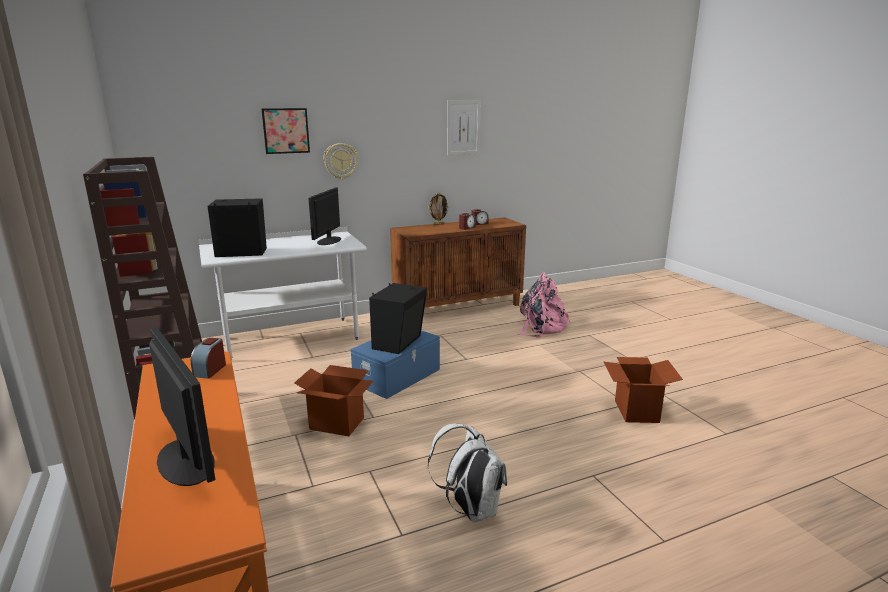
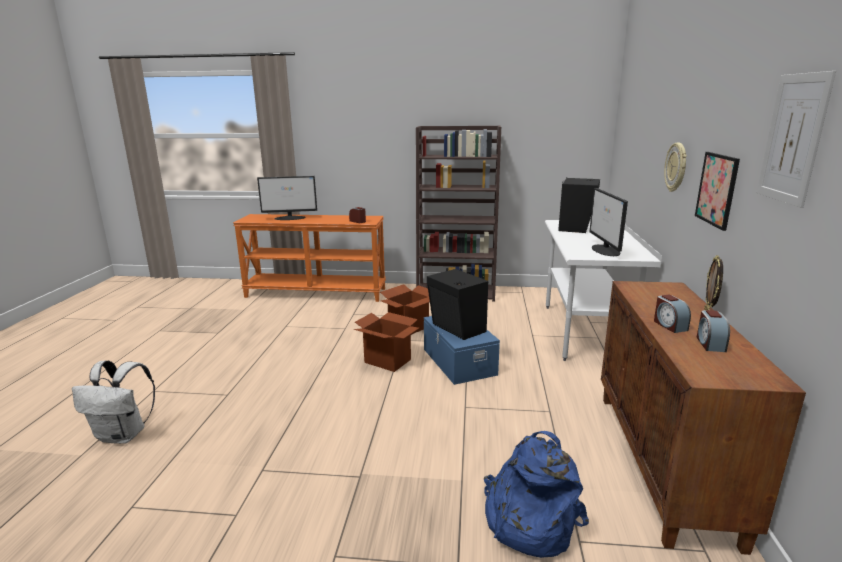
camera: 120 degrees right, 0 degrees up
(286, 131) = (659, 121): picture -> picture (717, 189)
(328, 241) = (605, 250): monitor -> monitor turned 135 degrees counterclockwise
(470, 509) = (272, 345): white backpack -> white backpack (124, 435)
(541, 327) = (528, 520): pink backpack -> blue backpack
(636, 411) = (245, 467): cardboard box -> cardboard box (388, 361)

